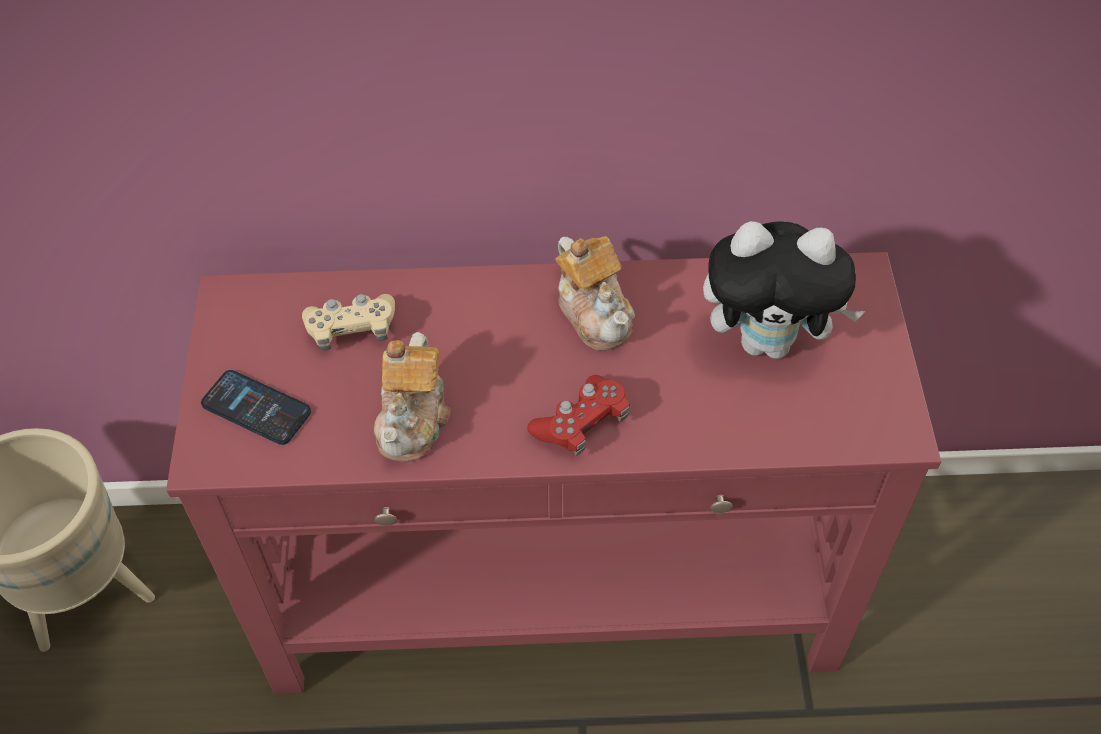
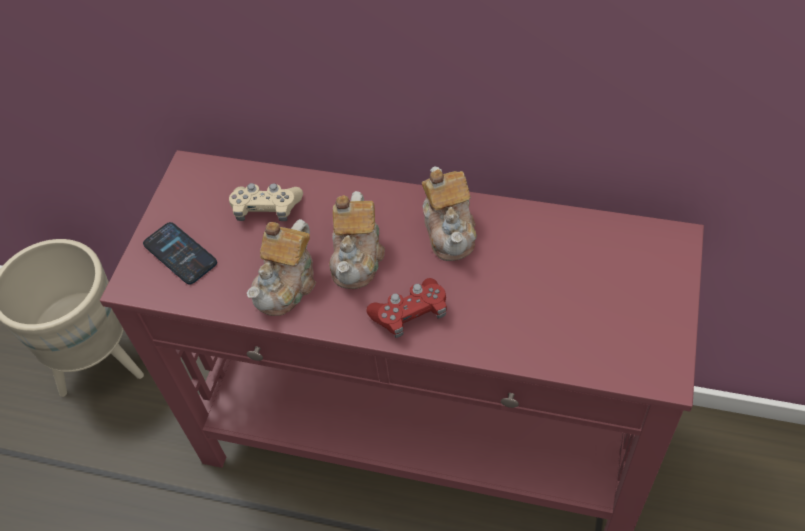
camera: 20 degrees right, 0 degrees up
(492, 368) = (358, 257): none -> teapot
(769, 341) = (580, 279): plush toy -> none

